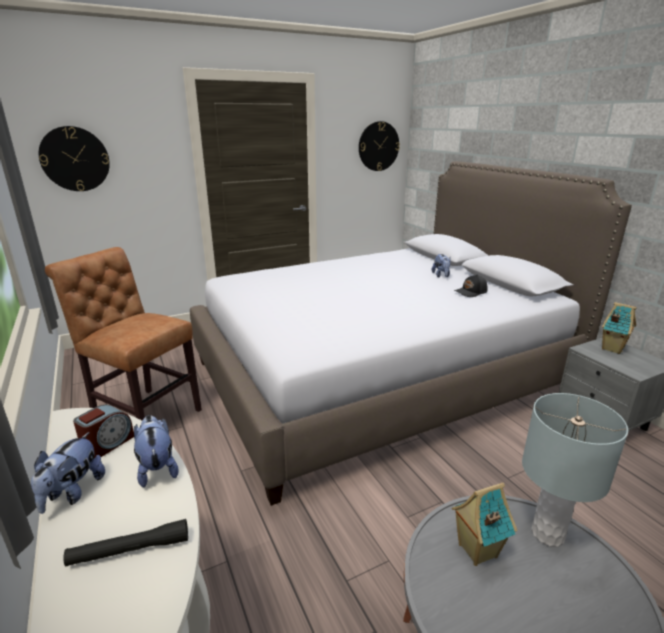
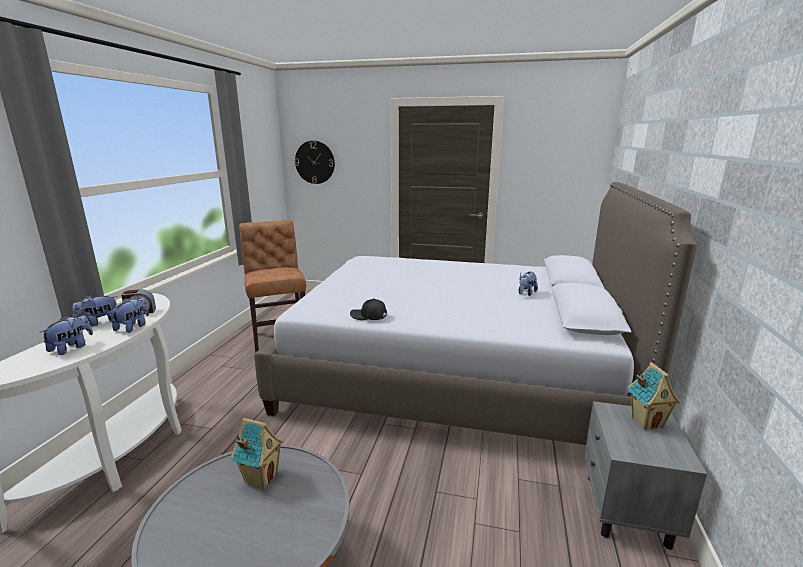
camera: 40 degrees right, 5 degrees down
(130, 550) = (71, 348): black flashlight -> plush toy
(378, 146) = (571, 163): wall clock -> none
(471, 292) = (520, 312): black cap -> black cap (368, 316)
(547, 533) = (316, 501): grey table lamp -> none

